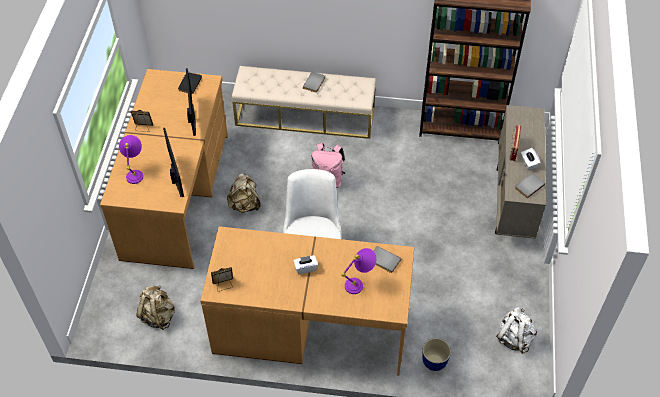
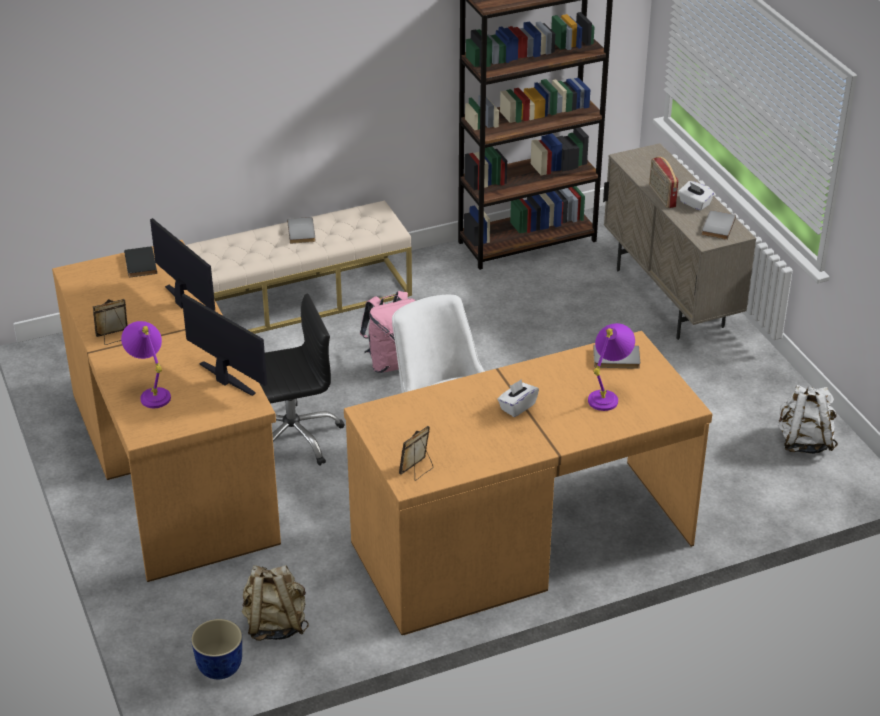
camera: 30 degrees left, 15 degrees down
(245, 204) = (292, 437): beige backpack -> black office chair
(434, 362) = (726, 511): planter -> planter (219, 668)

